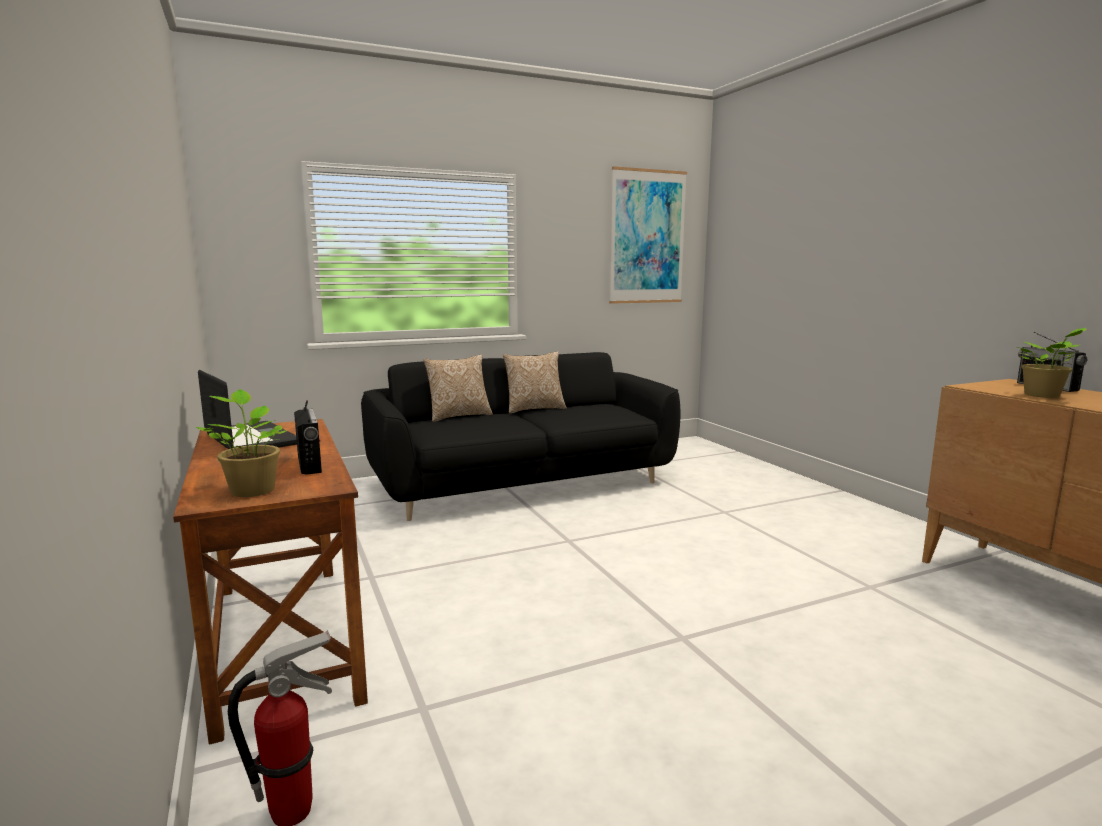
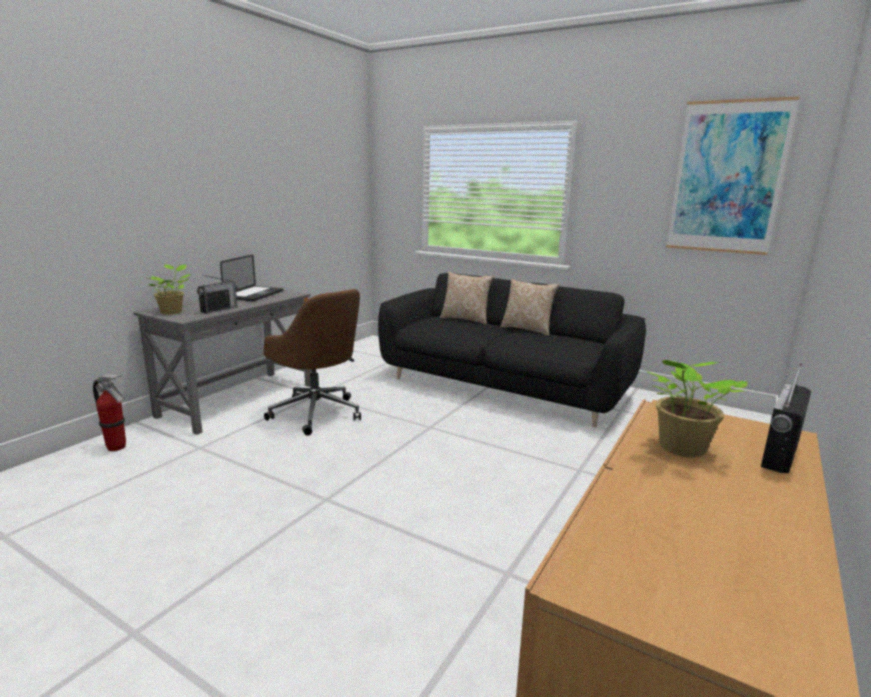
camera: 55 degrees right, 5 degrees up
(283, 640) = (238, 400): brown desk -> grey desk
(438, 591) = (317, 414): none -> brown office chair

